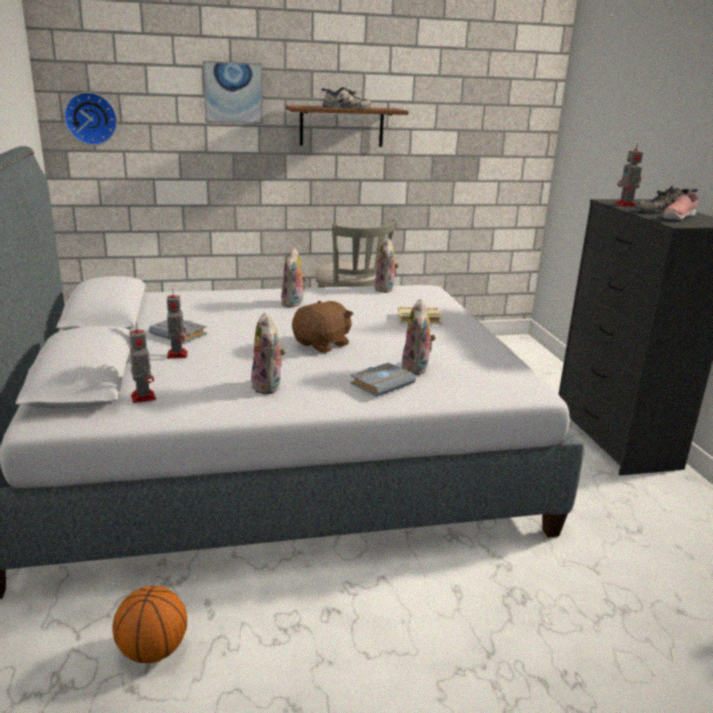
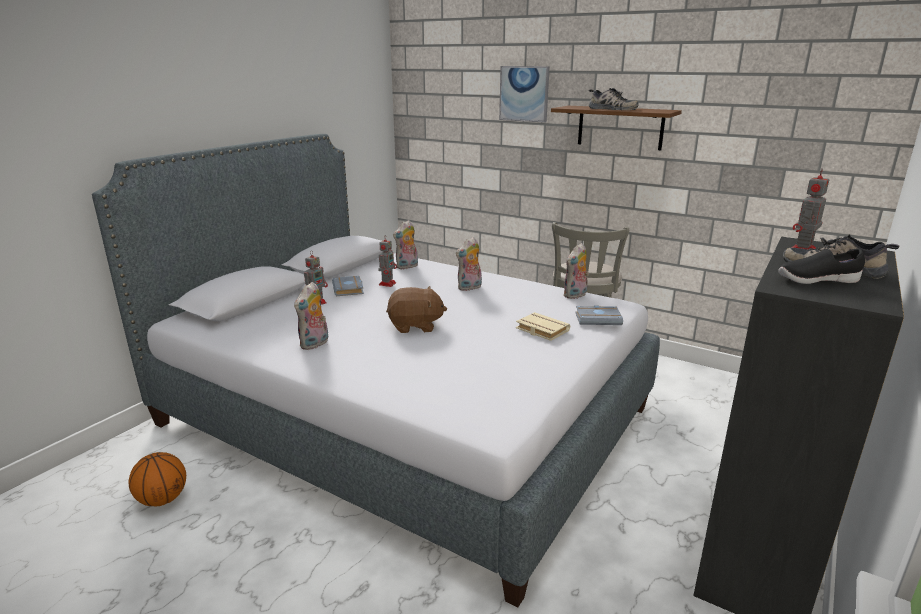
camera: 45 degrees right, 0 degrees up
(91, 118) = (423, 114): wall clock -> none
(143, 397) = (242, 324): toy robot -> toy robot (388, 283)
(382, 383) = (386, 371): grey book -> grey book (599, 319)
(417, 369) = (436, 371): plush toy -> plush toy (407, 267)
(678, 218) = (816, 281): pink shoe -> black shoe

